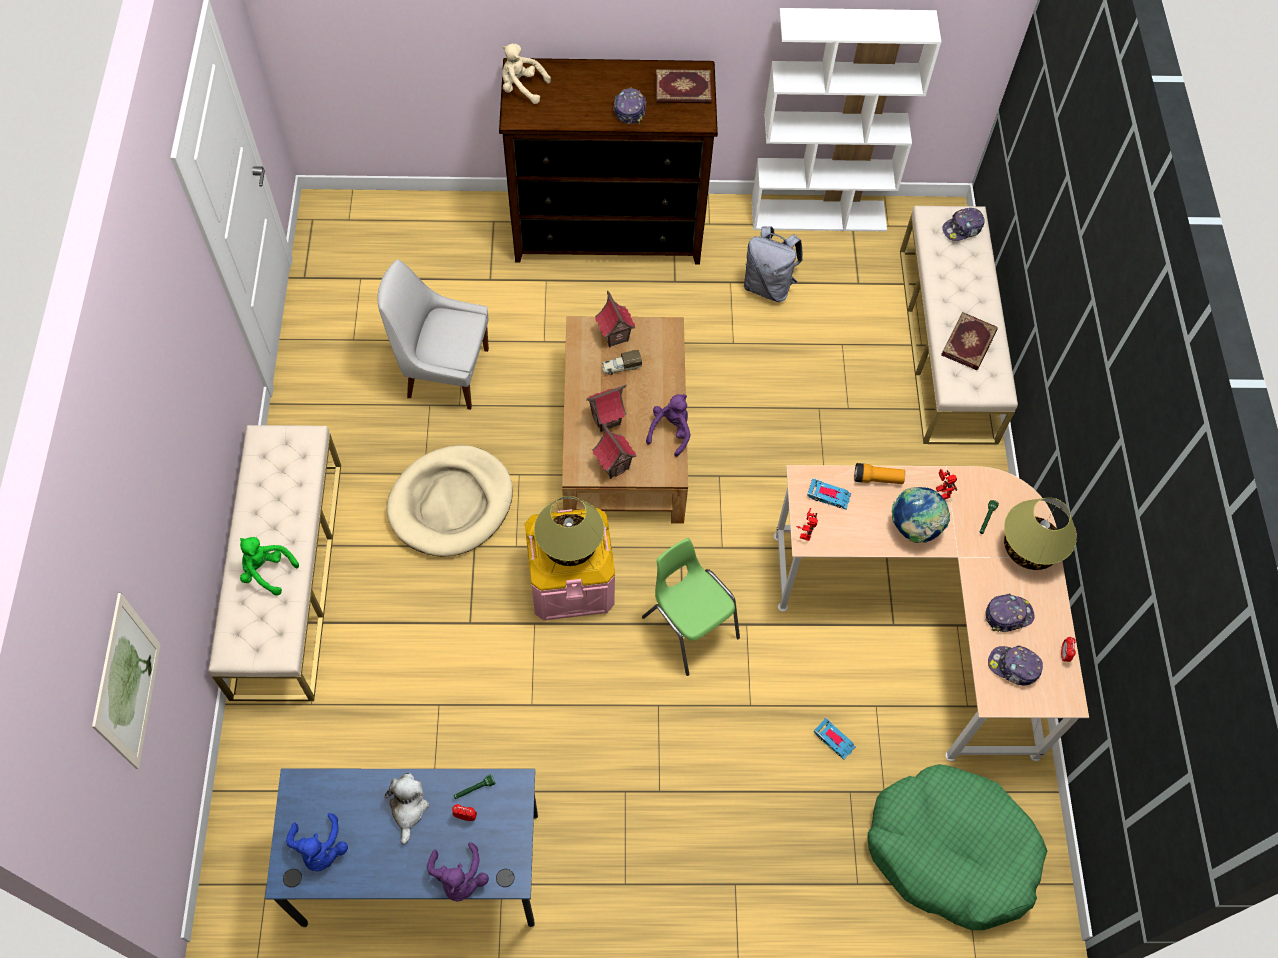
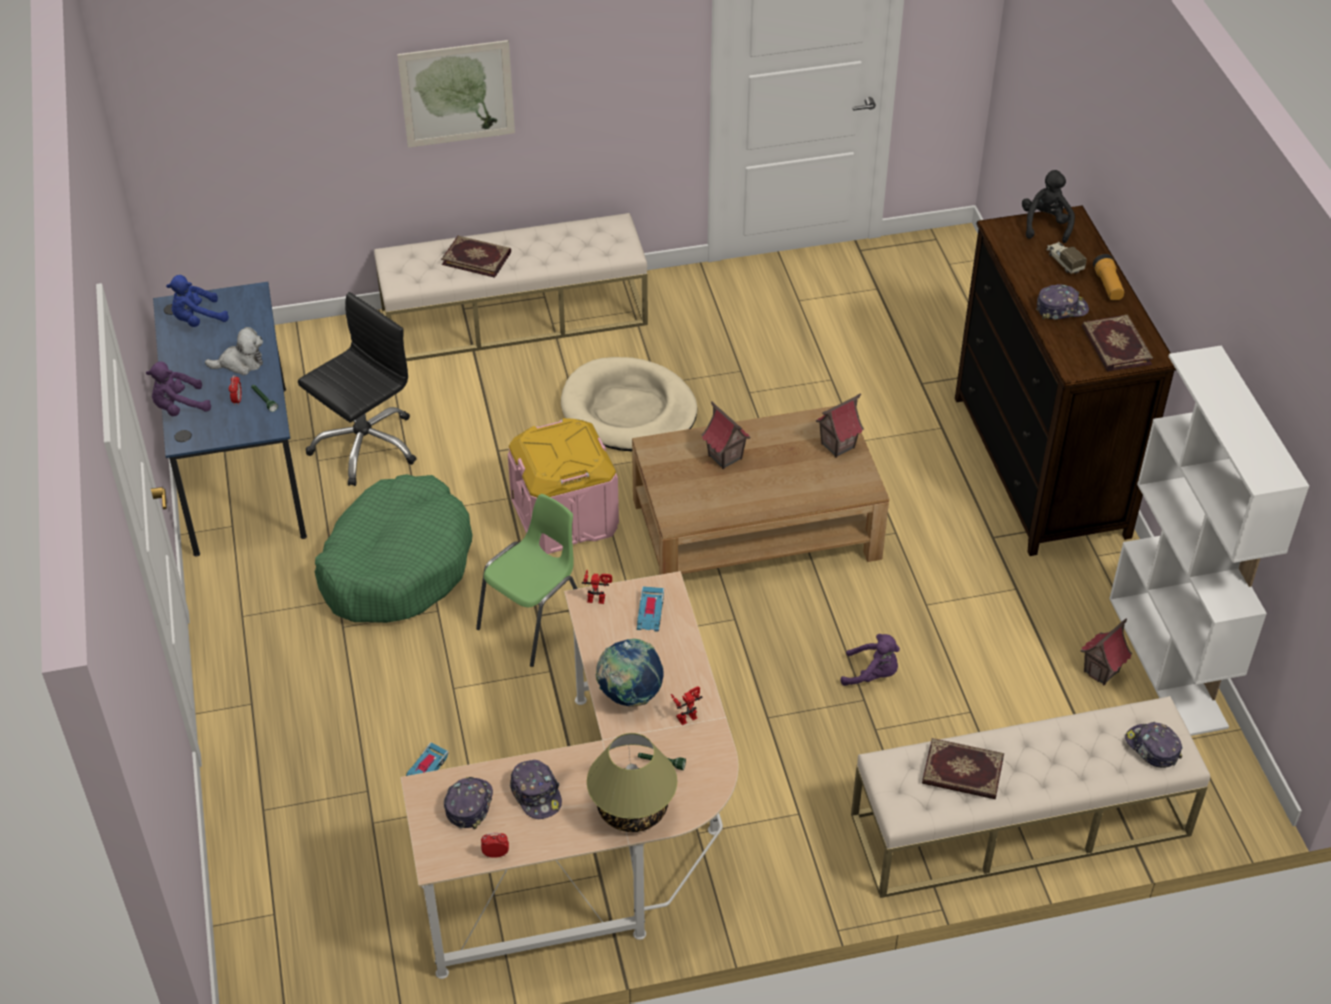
camera: 80 degrees right, 15 degrees down
(127, 682) = (268, 103): picture -> picture (457, 93)
(267, 571) = (477, 258): green plush toy -> book
(425, 743) = (364, 445): none -> black office chair
(444, 372) = (785, 373): white chair -> none
(522, 88) = (1045, 225): beige plush toy -> black plush toy
(570, 546) = (557, 450): table lamp -> none
(614, 465) = (669, 473): toy house -> toy house (1101, 671)
(621, 367) = (798, 457): toy truck -> toy truck (1064, 262)
(671, 432) = (728, 511): purple plush toy -> purple plush toy (872, 674)
(768, 286) = (1027, 626): grey backpack -> none
(877, 479) = (686, 653): flashlight -> flashlight (1108, 285)
(950, 851) = (311, 894): green dog bed -> green dog bed (396, 565)

